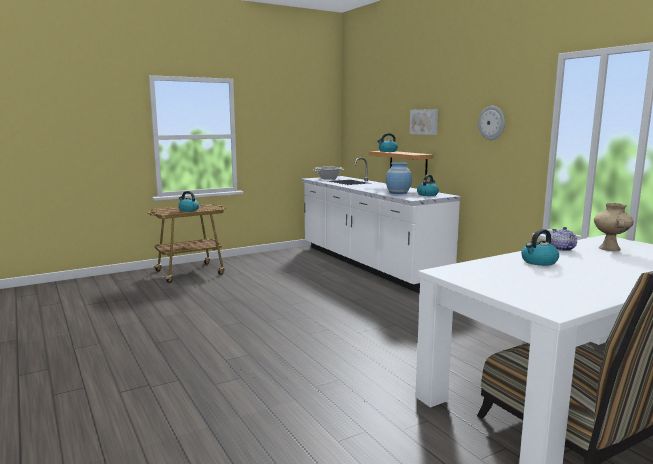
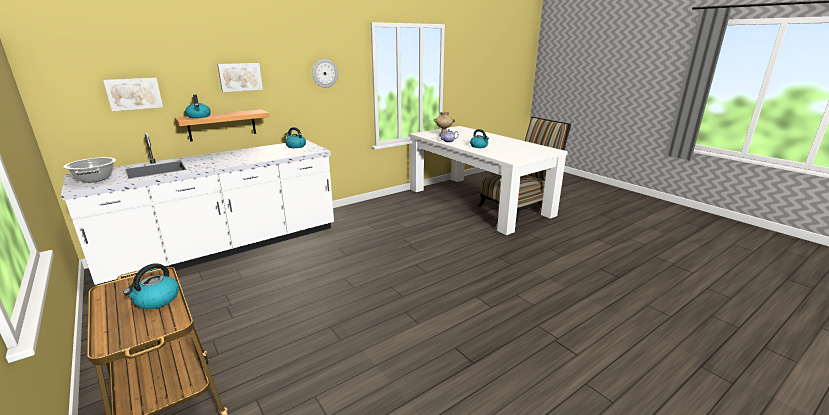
camera: 95 degrees left, 10 degrees up
(373, 129) = (134, 93): none -> picture
(398, 193) = (277, 153): blue vase -> none

